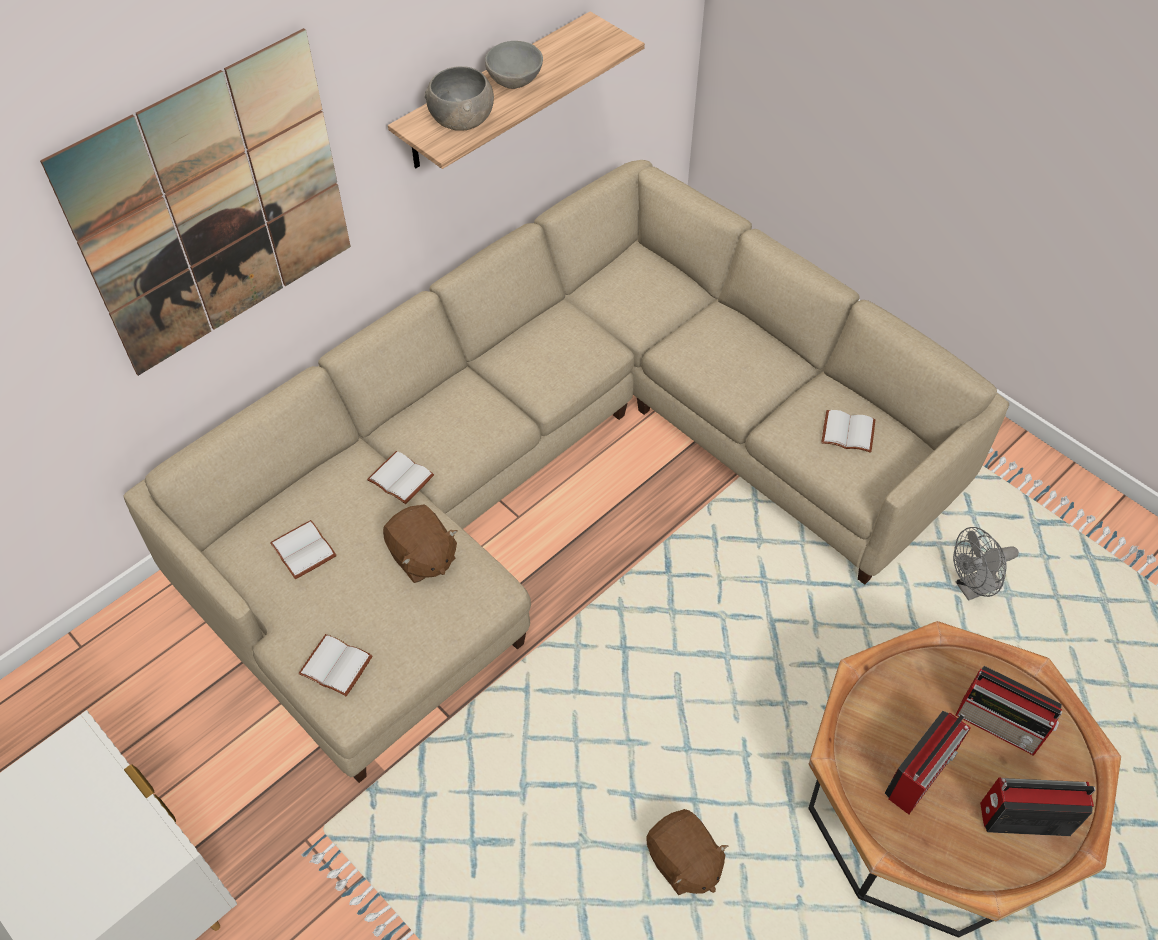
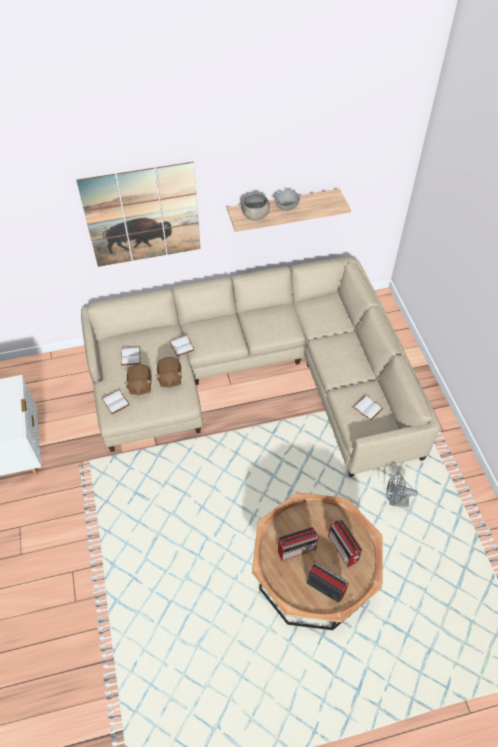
camera: 30 degrees right, 0 degrees up
(683, 862) = (204, 540): brown plush toy -> brown plush toy (140, 386)

